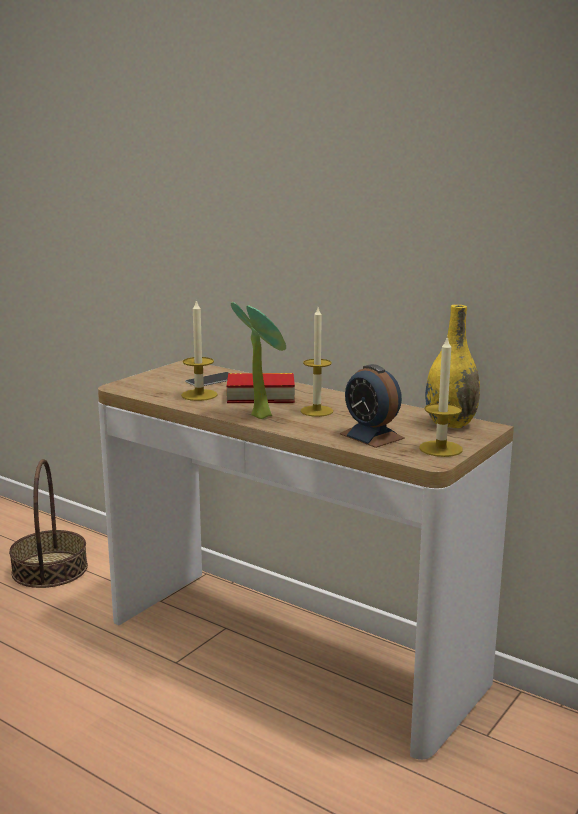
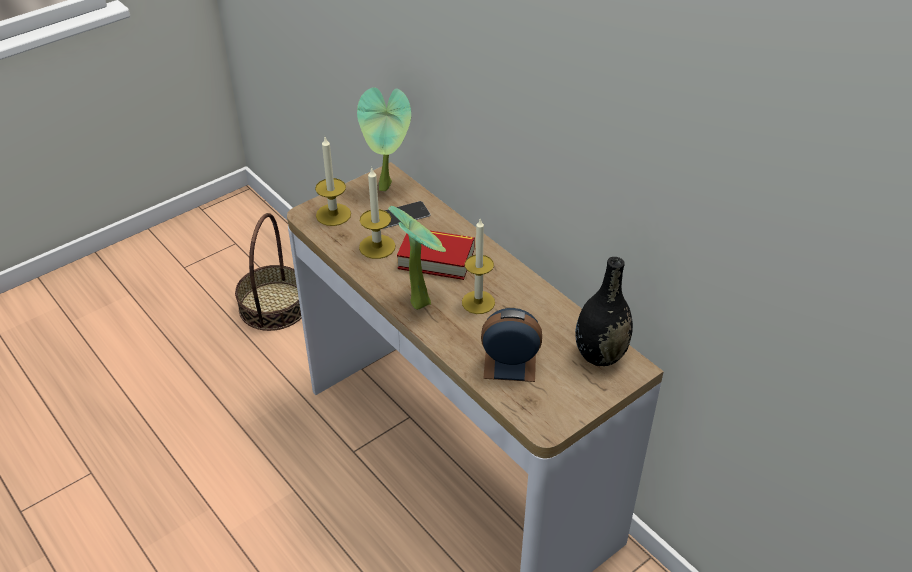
camera: 15 degrees right, 25 degrees up
(189, 369) = (387, 187): none -> potted plant
(371, 436) = (510, 365): alarm clock -> alarm clock turned 120 degrees clockwise
(440, 449) = (565, 404): candle -> candle (333, 214)
(450, 424) = (600, 354): yellow vase -> black vase

